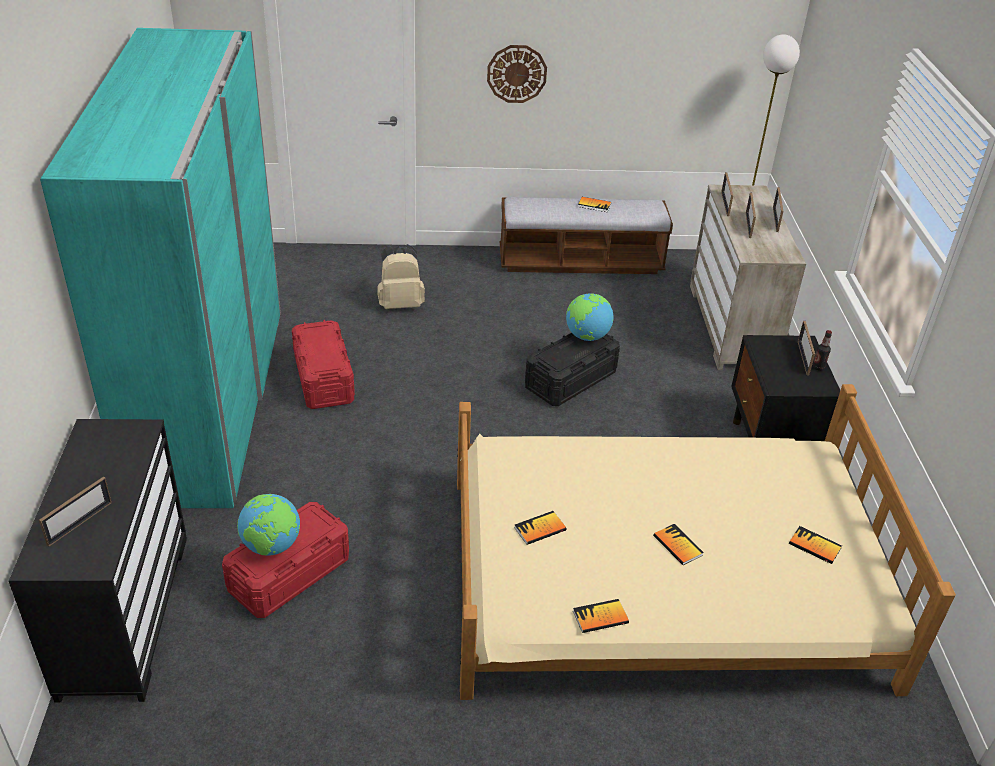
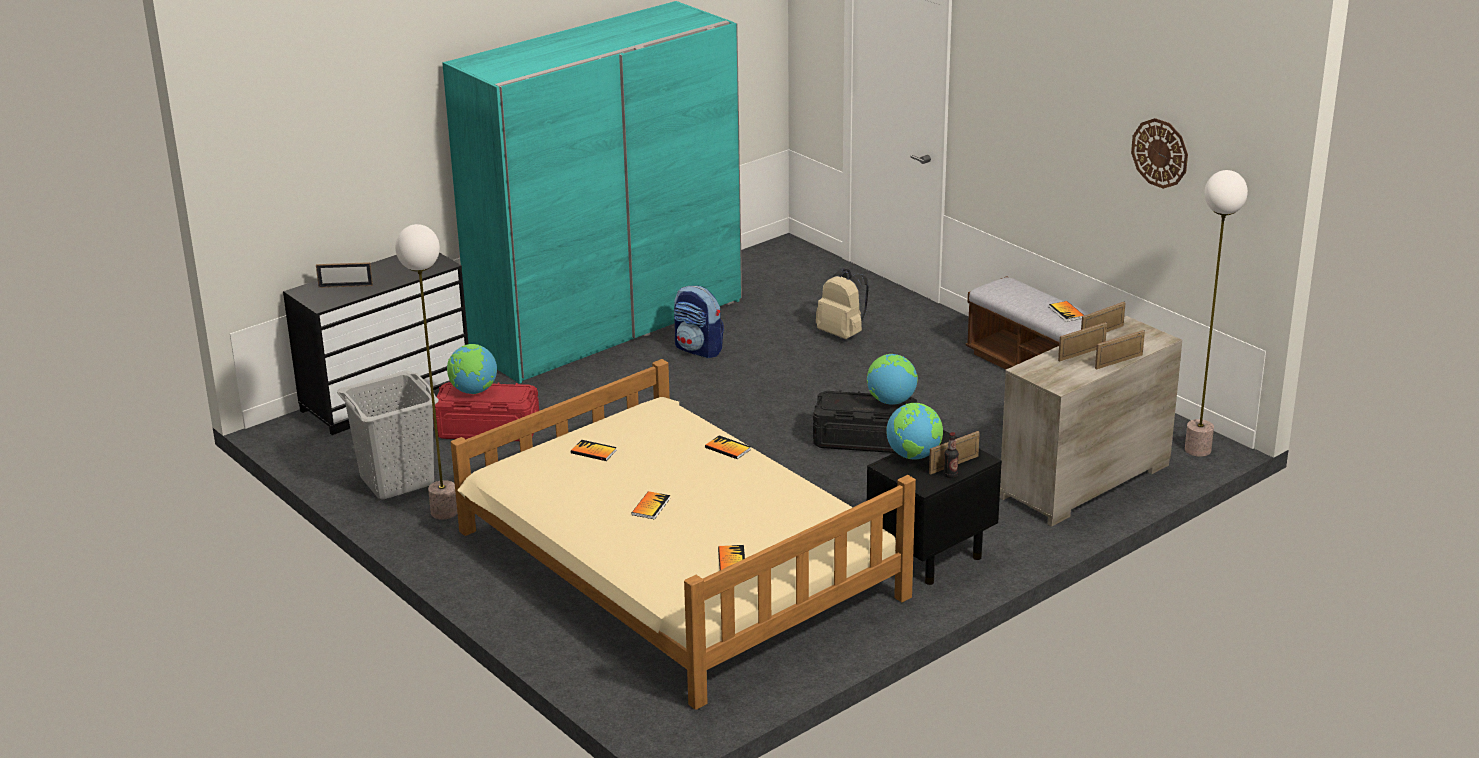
camera: 55 degrees right, 10 degrees down
(304, 697) = (396, 480): none -> grey laundry basket
(324, 379) = (699, 349): red storage box -> backpack
(409, 691) = (444, 512): none -> floor lamp
(516, 73) = (1024, 143): wall clock -> wall clock (1160, 153)
(600, 617) = (537, 503): book -> book (727, 448)
(772, 367) = (914, 456): none -> globe

